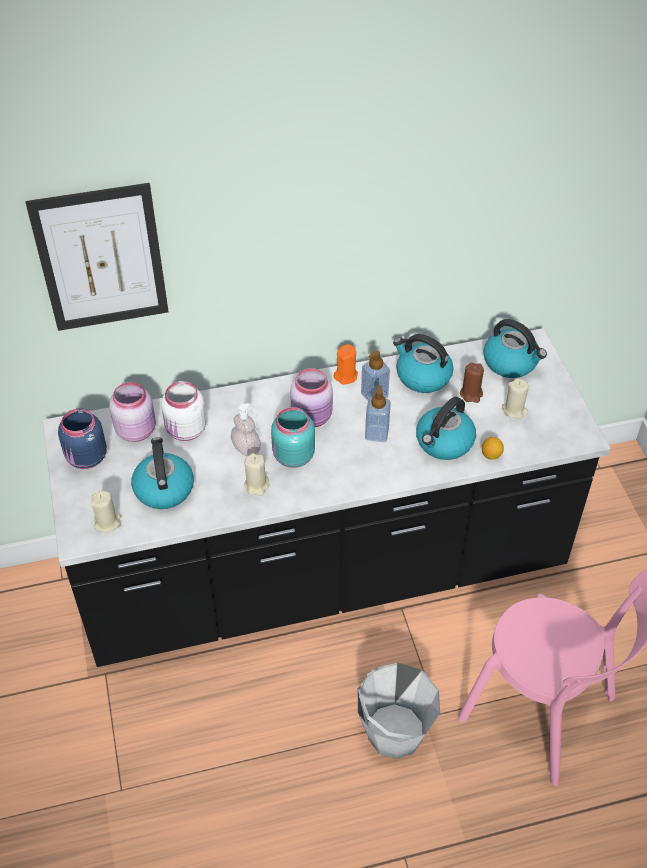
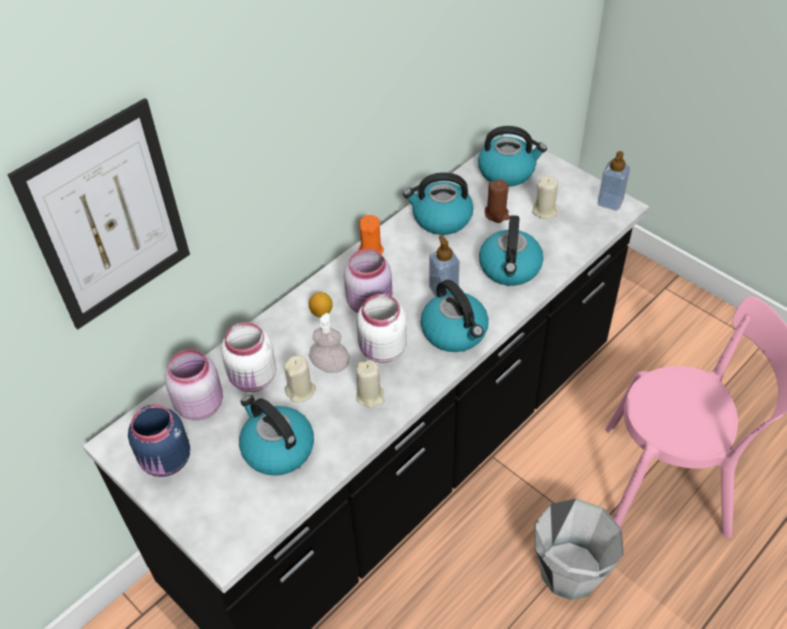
camera: 30 degrees left, 0 degrees up
(107, 522) = (244, 516): beige candle -> beige candle (301, 391)
(292, 456) = (382, 350): turquoise jar -> white jar
(358, 471) = (455, 332): none -> kettle
(374, 395) = (412, 256): soap dispenser -> soap dispenser (610, 202)
(491, 455) = (559, 259): lemon -> lemon (321, 312)

